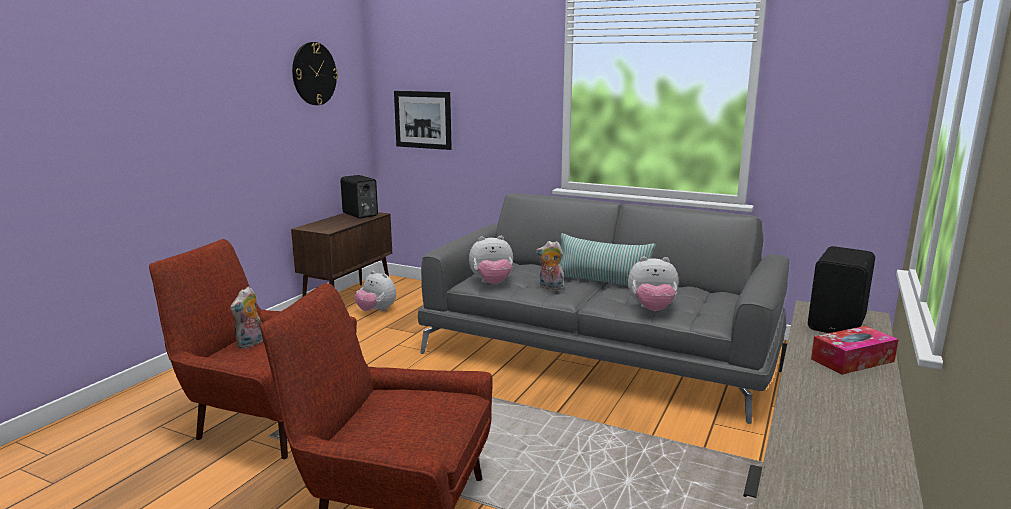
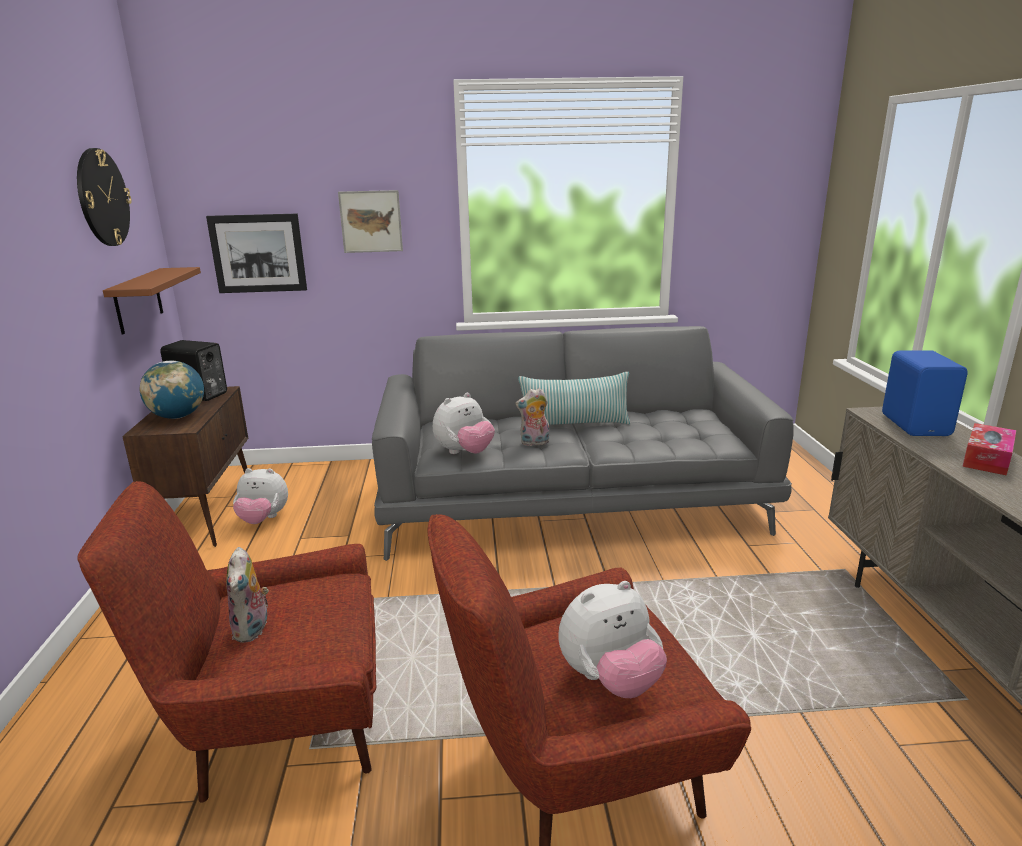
camera: 30 degrees left, 5 degrees up
(331, 143) = (138, 300): none -> brown shelf
(332, 224) = (178, 416): none -> globe
(498, 101) = (371, 221): none -> picture
(652, 310) = (661, 444): plush toy -> plush toy (610, 680)
(838, 324) = (916, 425): black speaker -> blue speaker

